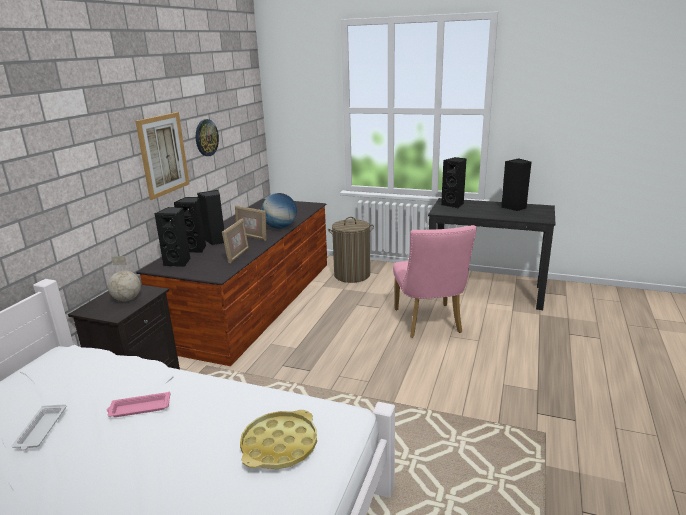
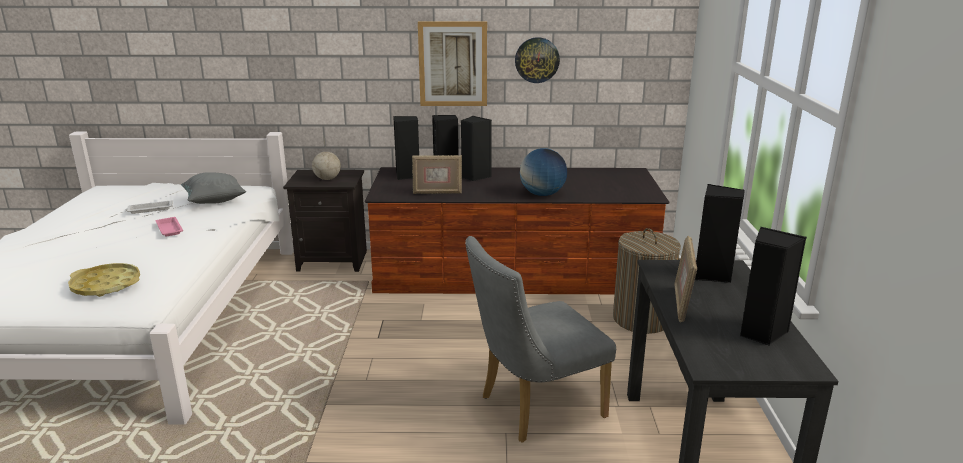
camera: 70 degrees right, 0 degrees up
(72, 379) = (214, 201): none -> grey pillow
(251, 237) = (498, 188): picture frame -> picture frame (681, 304)
(429, 323) = (533, 408): pink chair -> grey chair

